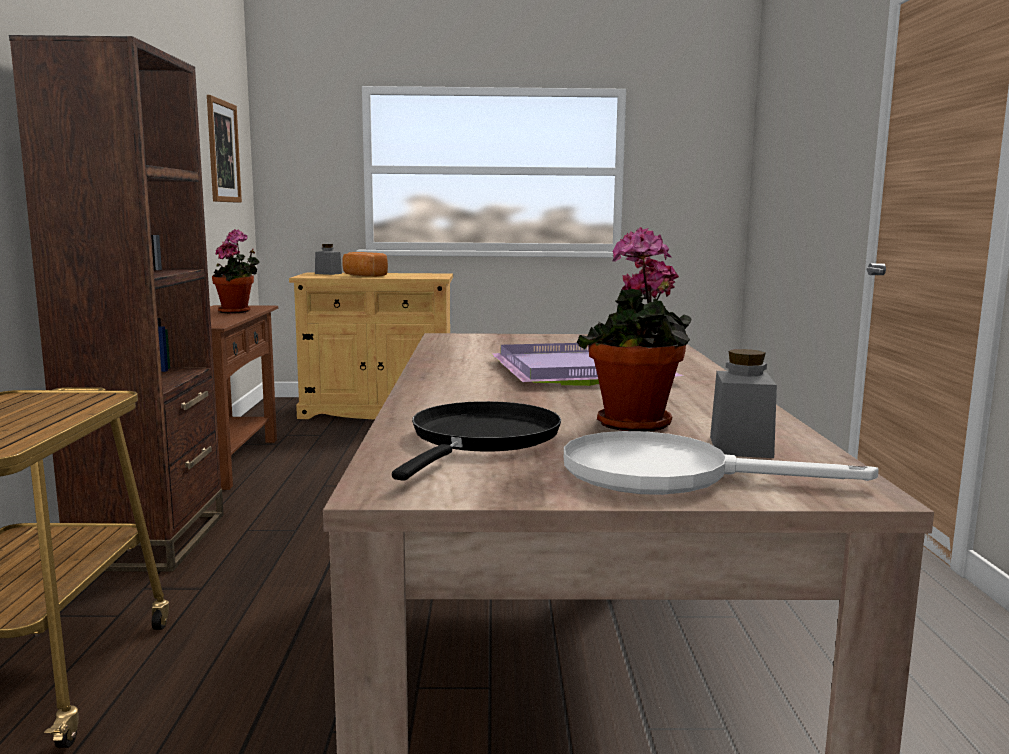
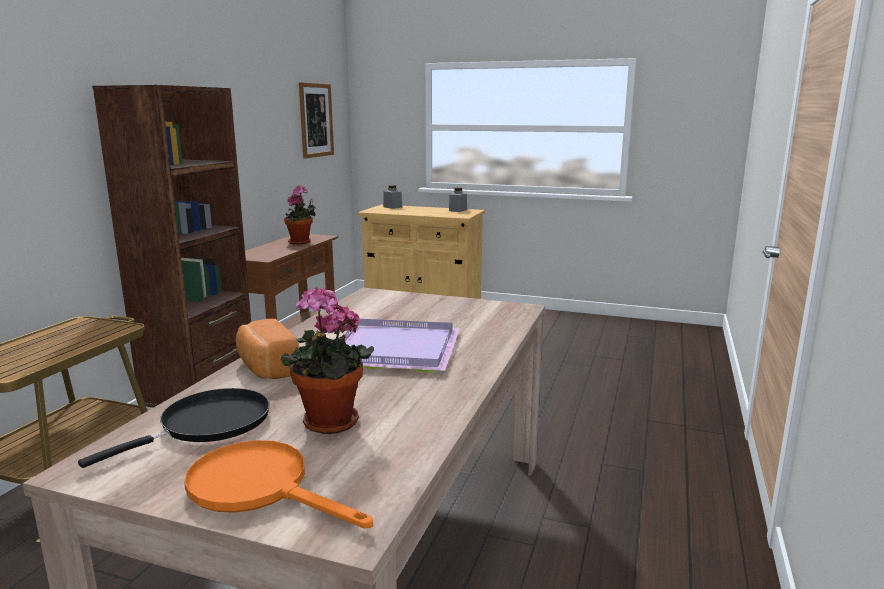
camera: 20 degrees right, 5 degrees up
(363, 276) = (412, 211): bread -> bread (267, 368)
(669, 474) = (261, 488): white frying pan -> orange frying pan
(740, 447) = (360, 464): grey jar -> grey jar (458, 210)

